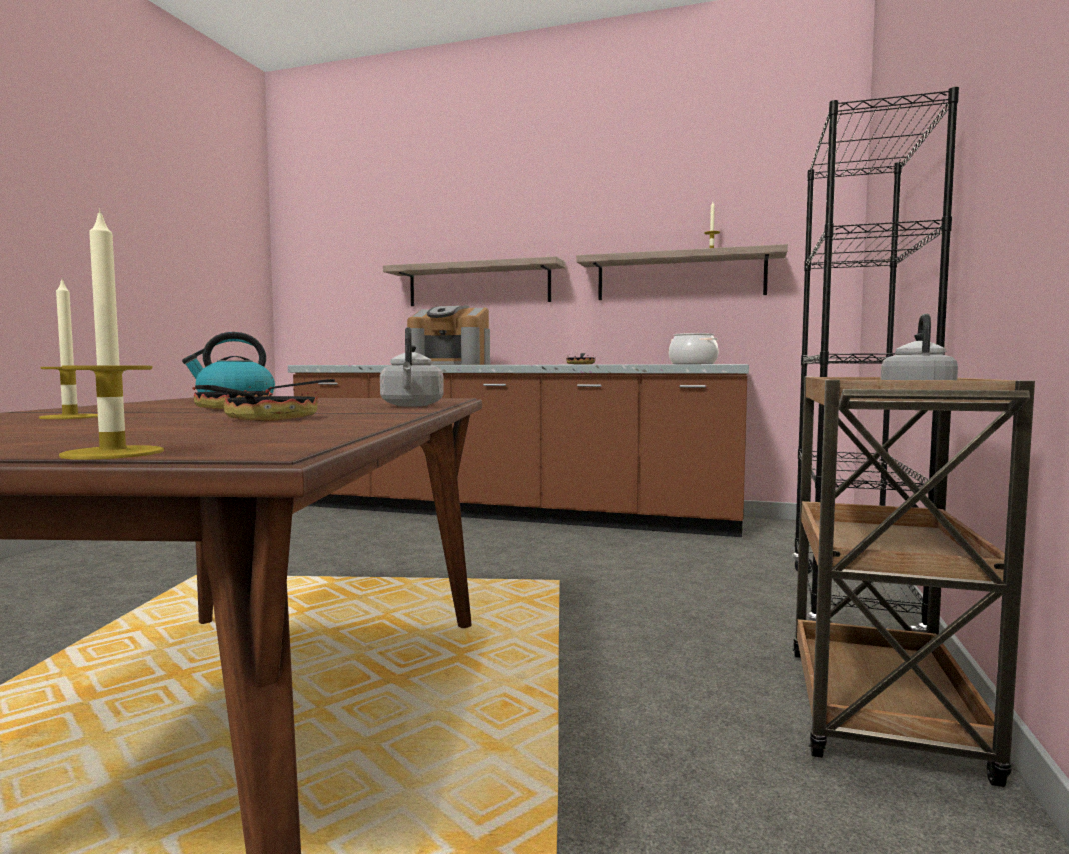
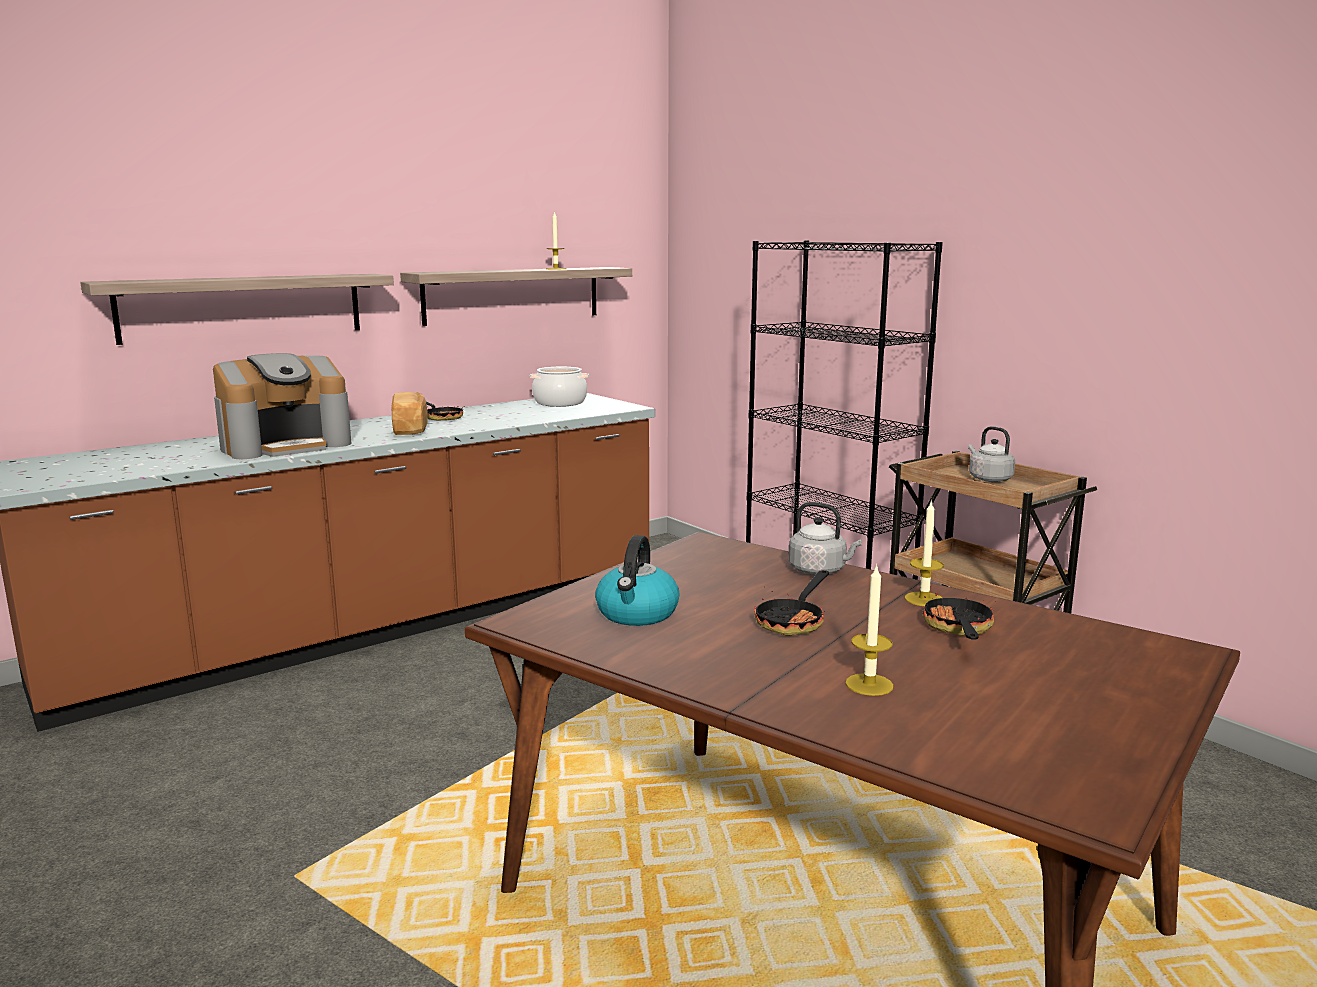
camera: 55 degrees left, 10 degrees up
(113, 453) = (1194, 677): candle -> candle (924, 599)
(264, 419) = (957, 629): frying pan -> frying pan turned 60 degrees clockwise
(537, 364) = (411, 429): none -> bread

